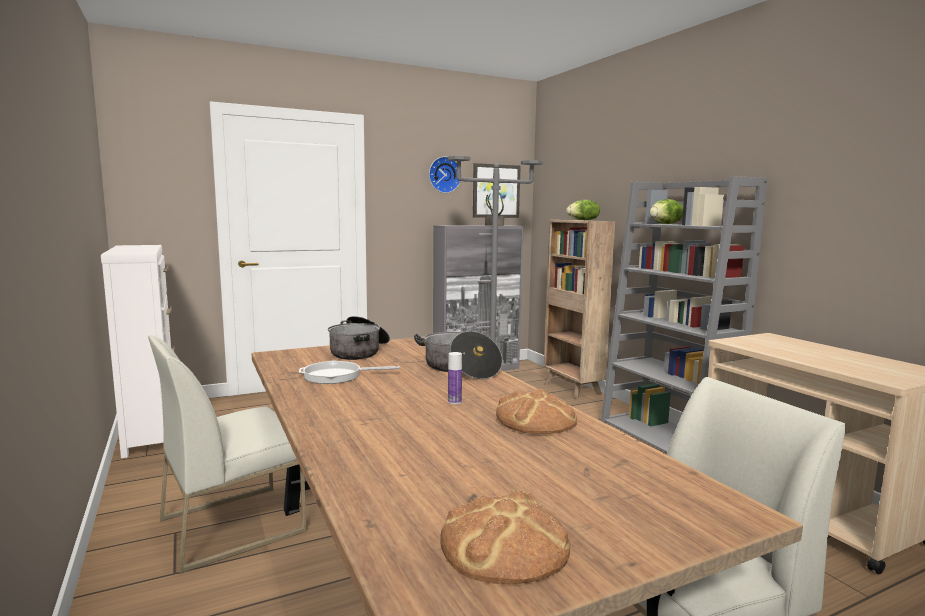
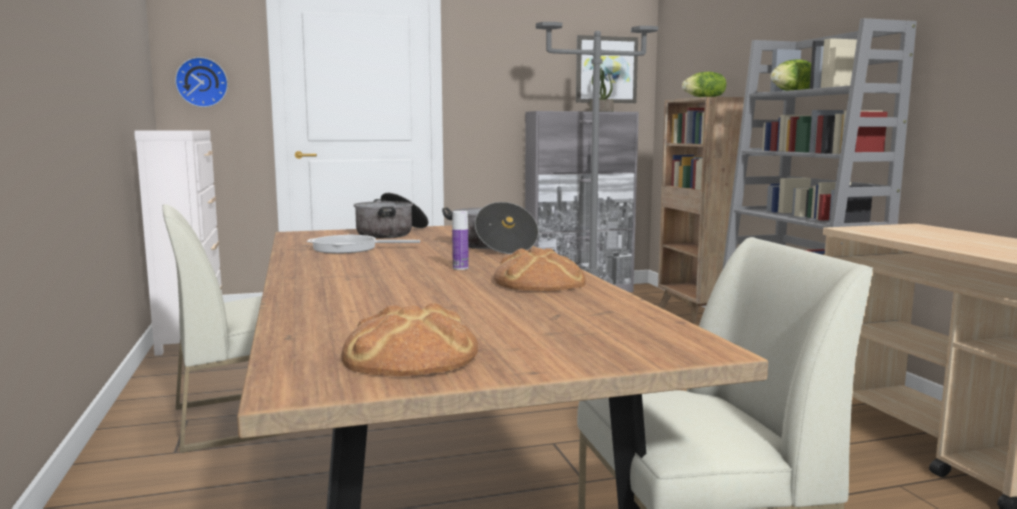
camera: 10 degrees right, 0 degrees up
(444, 175) = (539, 50): wall clock -> wall clock (202, 82)

